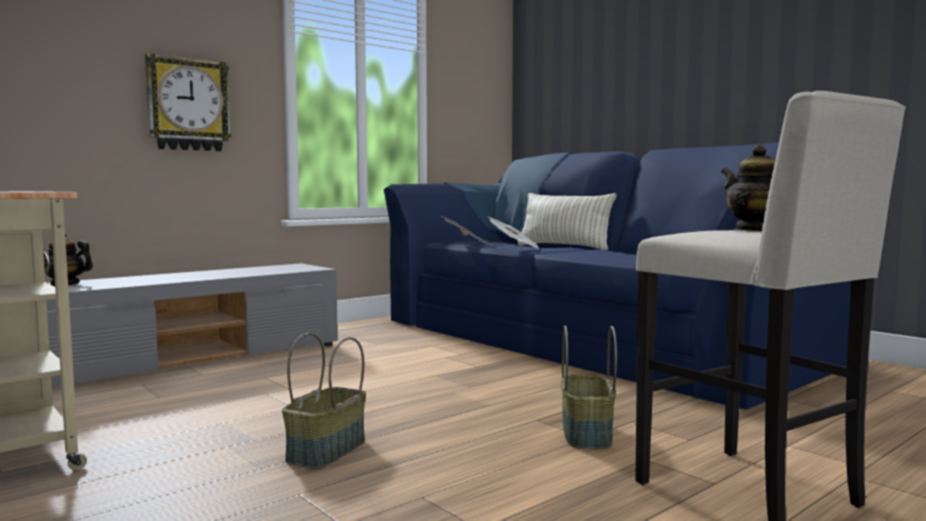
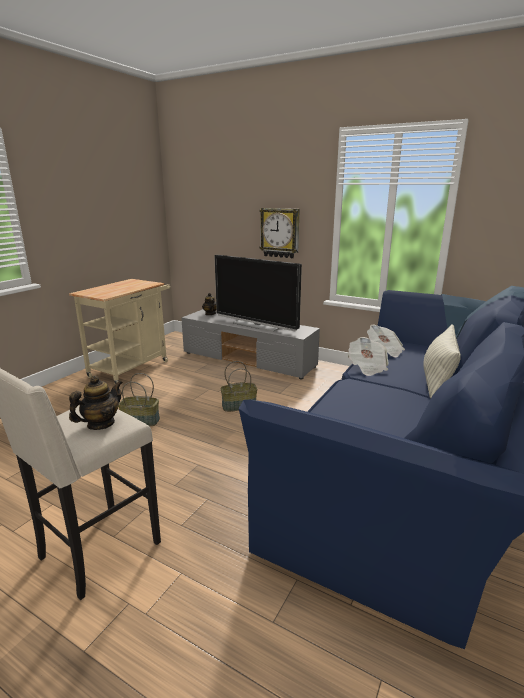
camera: 70 degrees right, 15 degrees up
(219, 274) = (257, 325): none -> television
(585, 433) = (180, 484): basket -> basket (239, 406)

